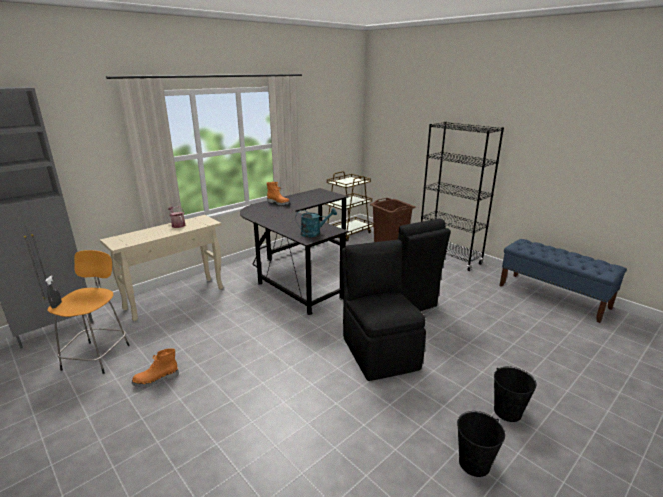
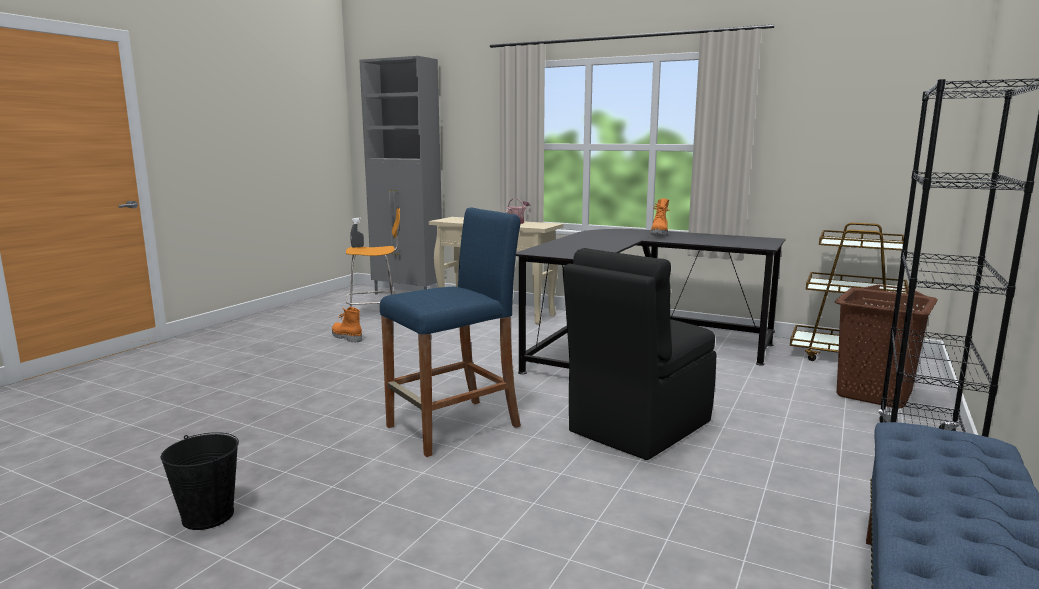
camera: 70 degrees right, 10 degrees down
(314, 233) = (560, 252): turquoise watering can -> none
(379, 351) = (453, 427): black chair -> blue stool
(507, 412) = (326, 547): black bucket -> none

